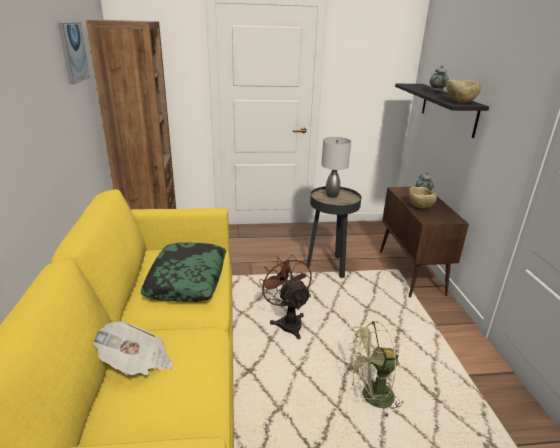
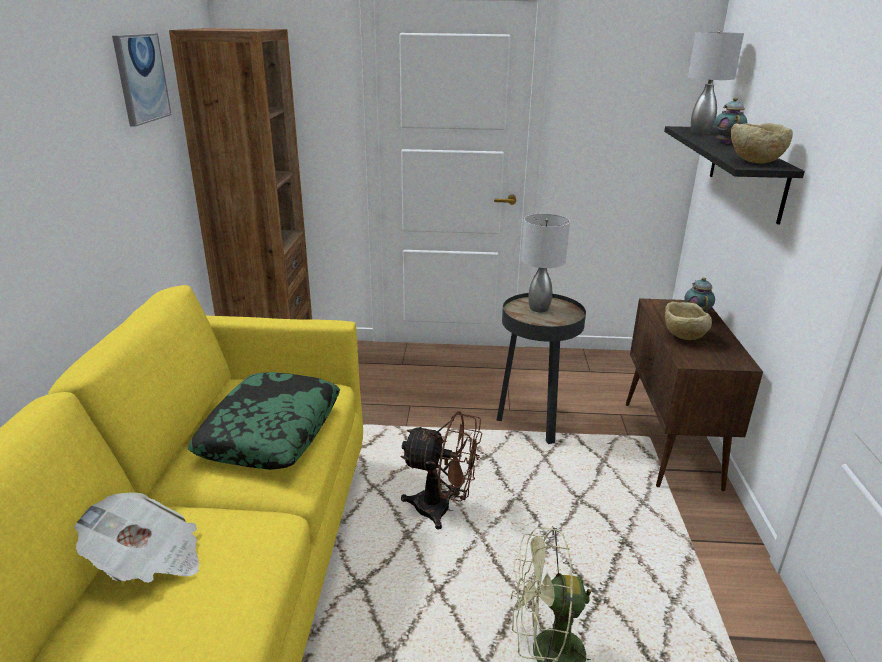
camera: 10 degrees right, 0 degrees up
(287, 322) = (442, 509): brown fan -> brown fan turned 120 degrees clockwise
(418, 86) = (700, 132): none -> grey table lamp

